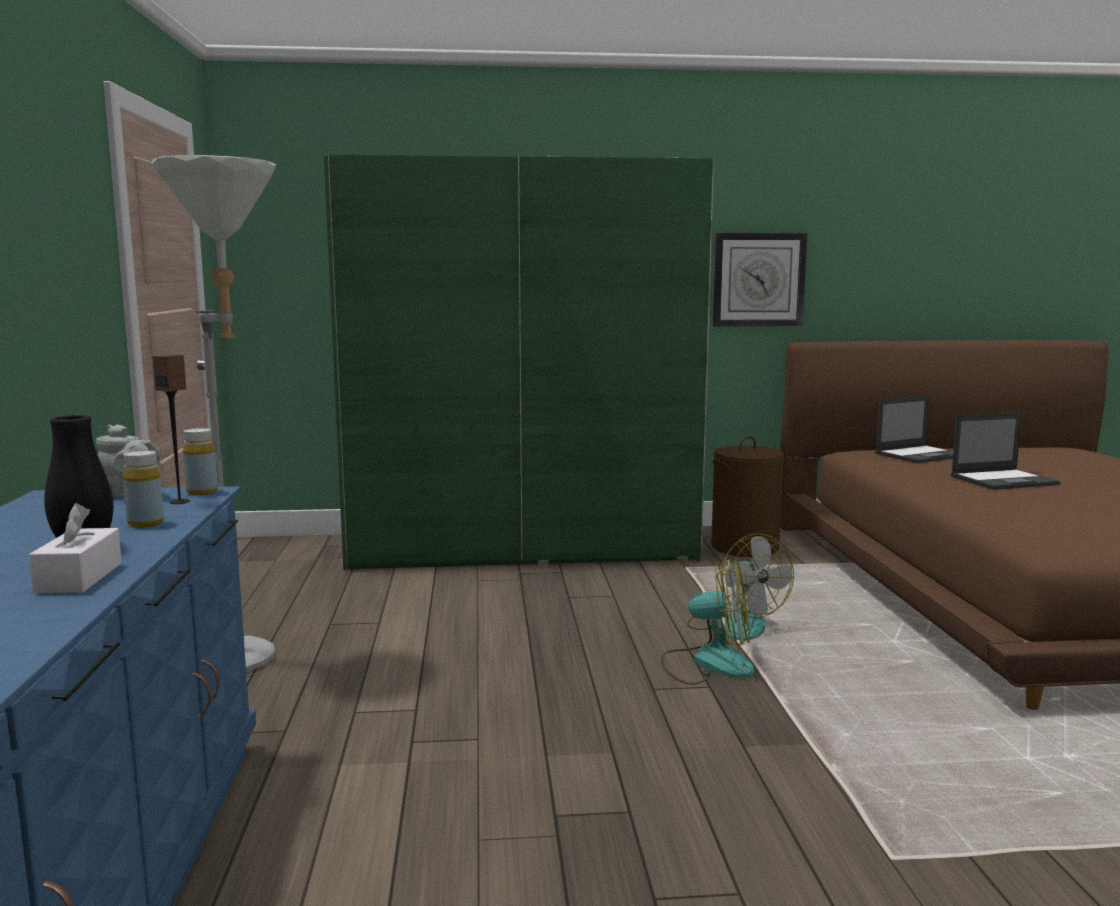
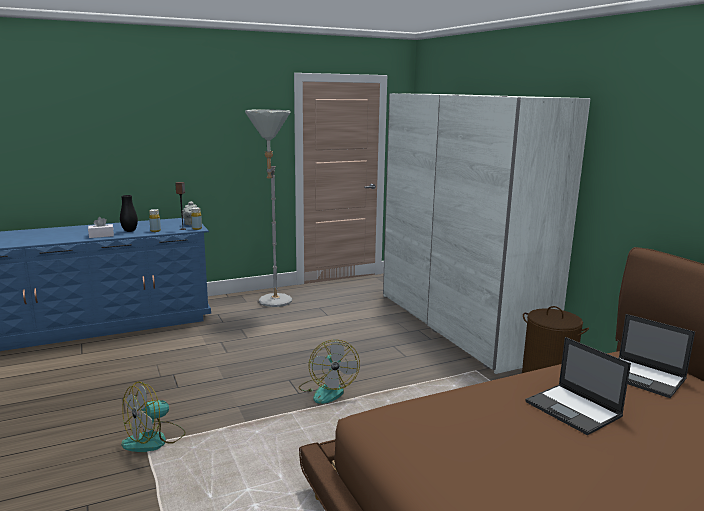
camera: 70 degrees right, 5 degrees up
(523, 548) = (459, 324): green wardrobe -> white wardrobe
(736, 624) = (389, 394): fan -> fan (154, 439)
(758, 280) = (638, 189): wall clock -> none

